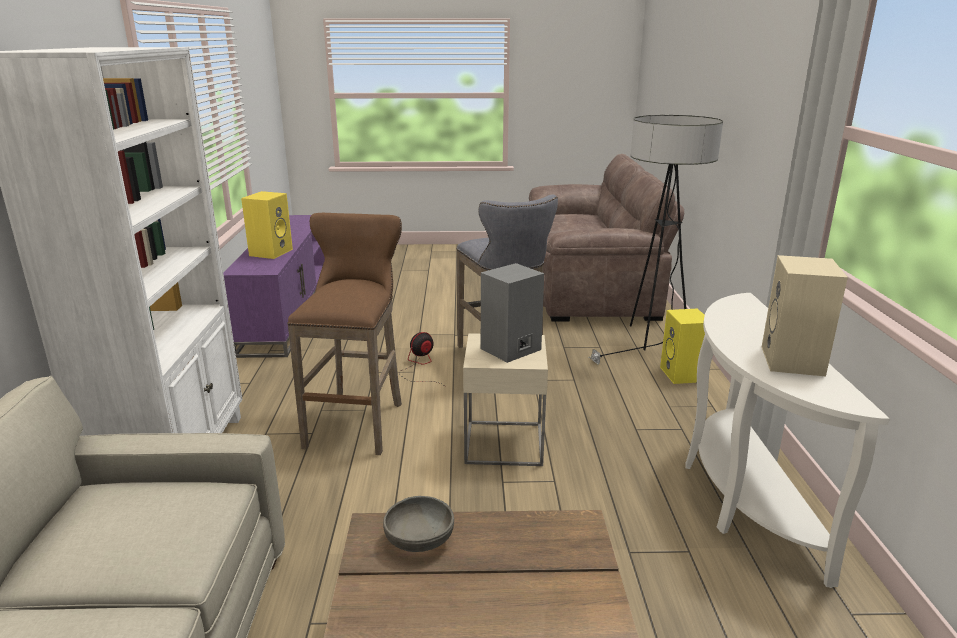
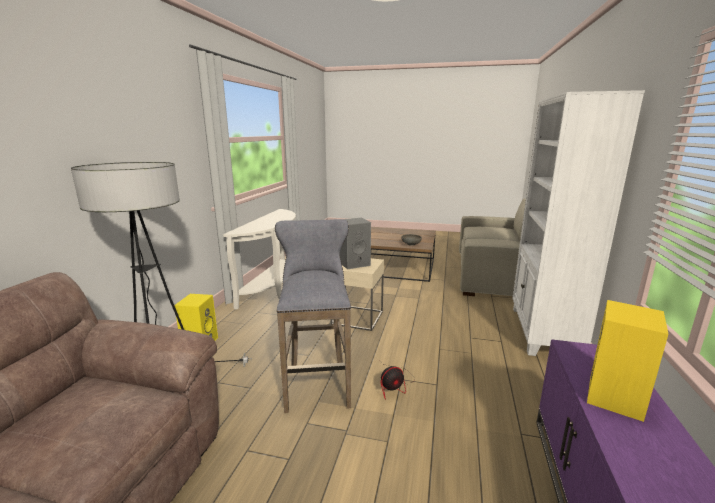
camera: 165 degrees left, 5 degrees down
(357, 422) = (442, 340): brown stool -> none
(794, 362) = (274, 216): beige speaker -> none

